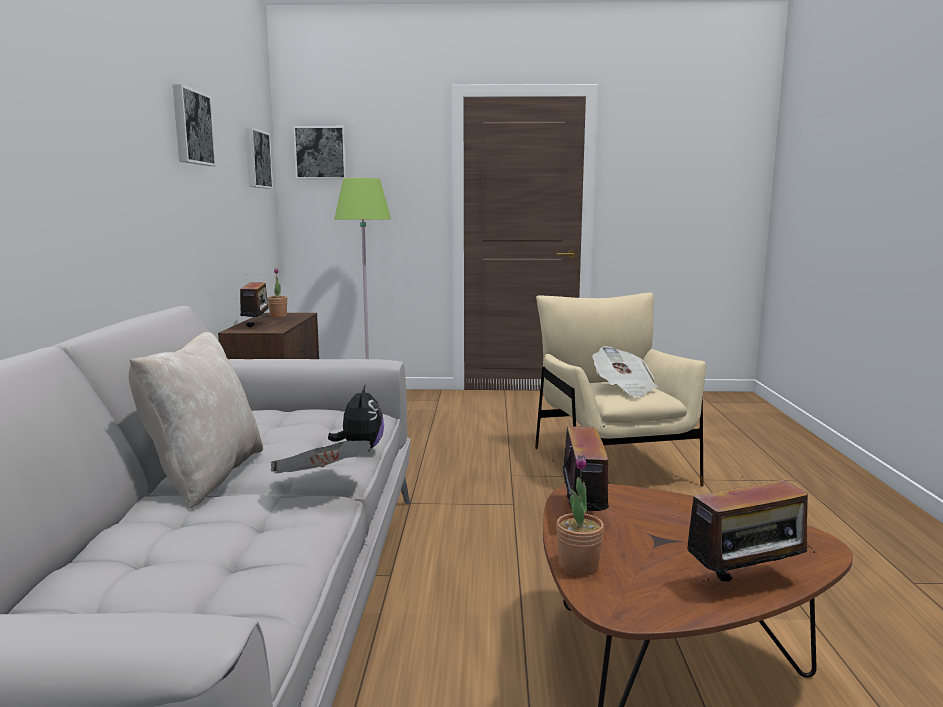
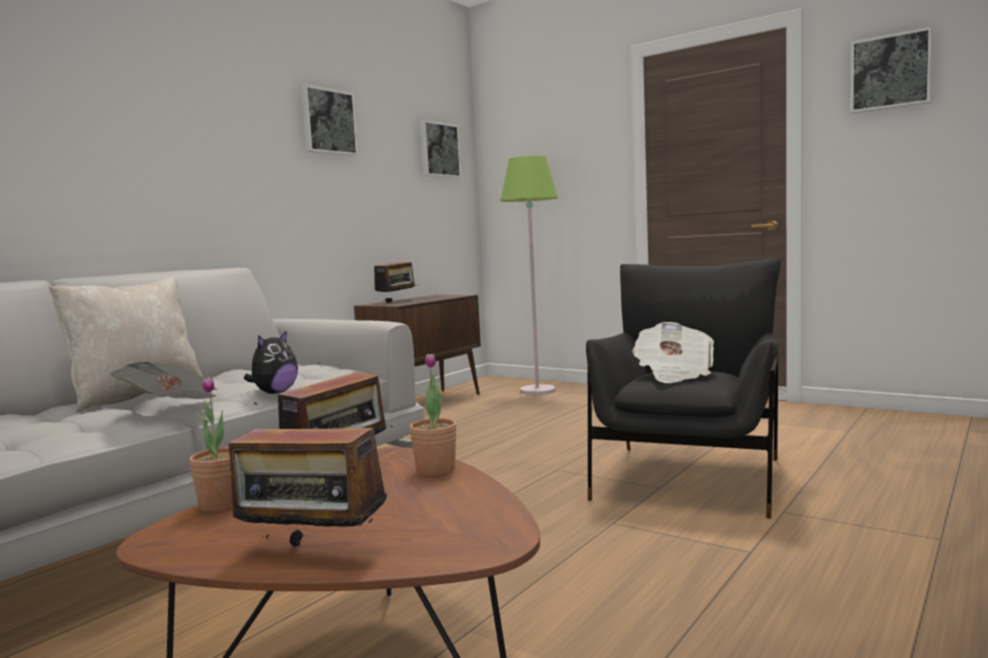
camera: 35 degrees right, 5 degrees down
(278, 316) = (437, 296): potted plant -> potted plant (435, 470)
(321, 153) = (512, 139): picture -> picture (890, 72)
(612, 465) = (689, 478): beige armchair -> black armchair

